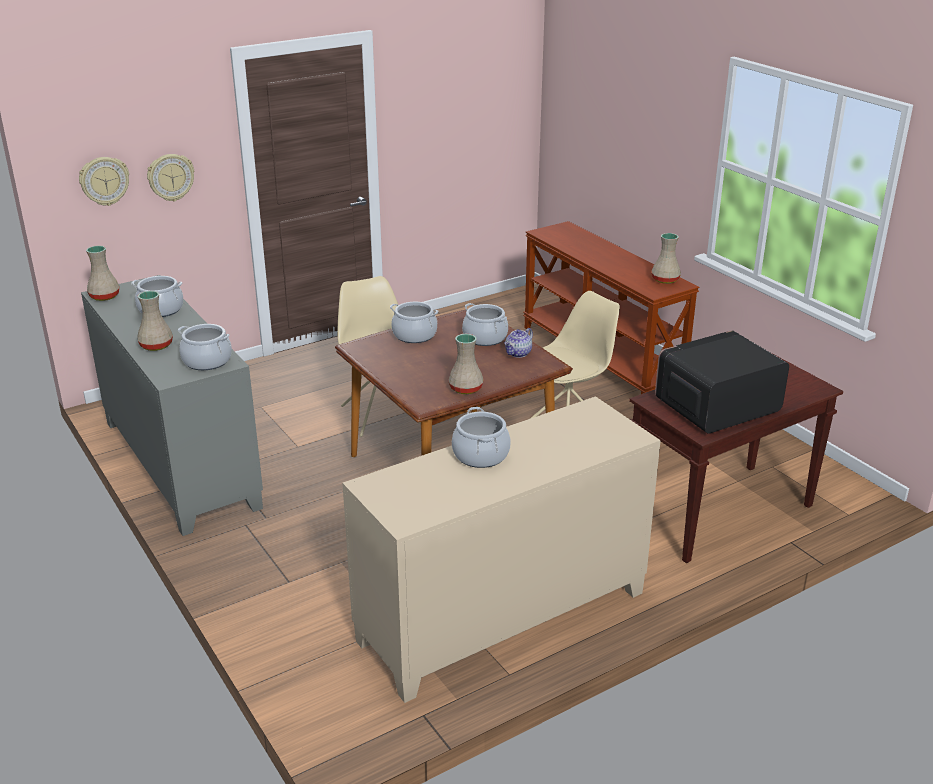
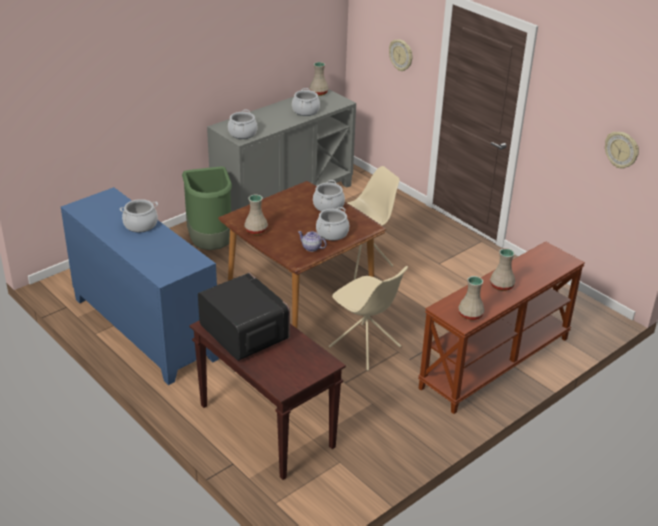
camera: 80 degrees right, 5 degrees up
(104, 181) = (371, 36): wall clock -> wall clock (621, 150)
(155, 346) = (258, 117): beige vase -> beige vase (501, 286)
(288, 541) = (211, 245): none -> green trash can
(503, 617) = (143, 329): beige cabinet -> blue cabinet

